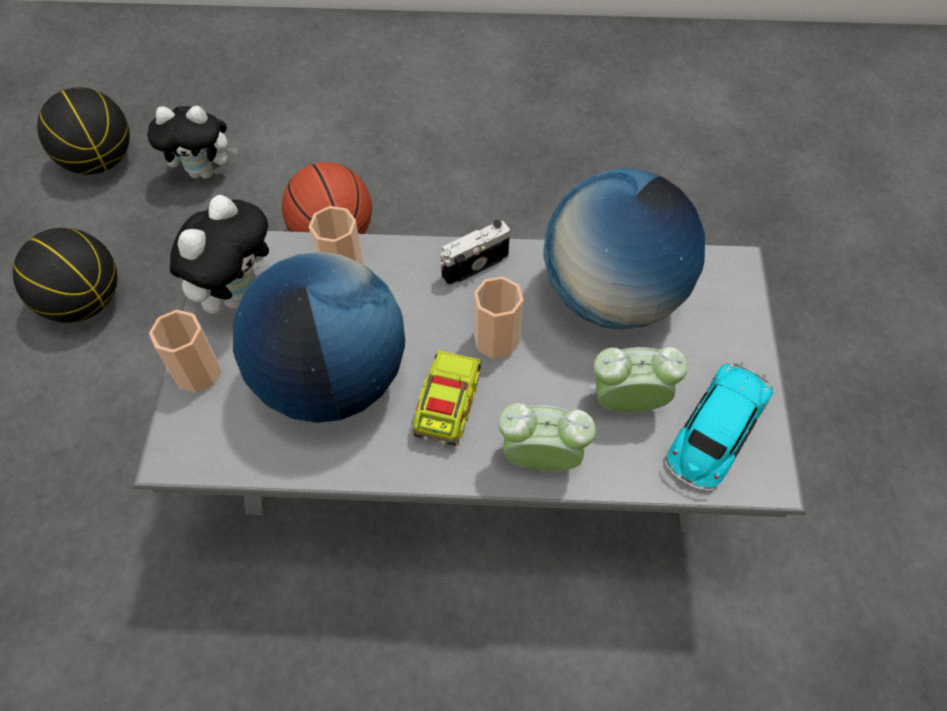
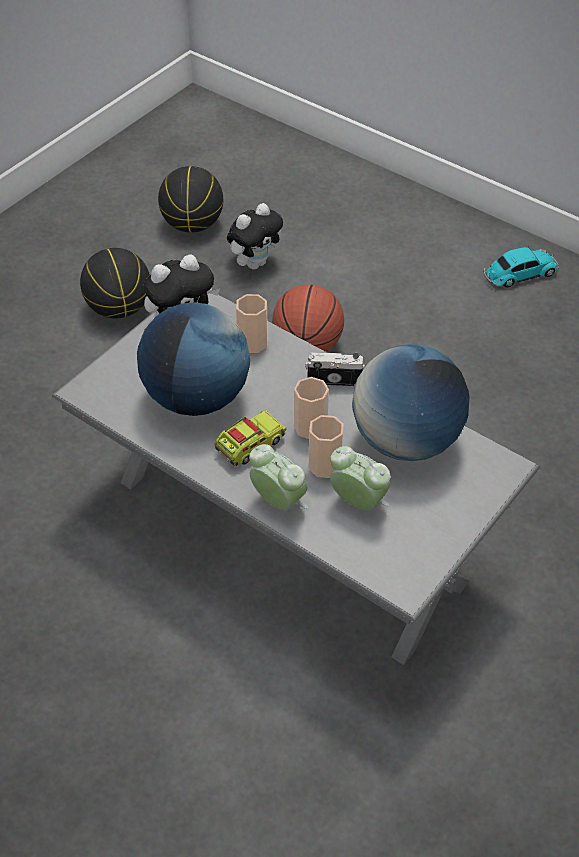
camera: 35 degrees right, 10 degrees down
(197, 372) = (128, 356): cup -> cup (325, 465)
(205, 171) = (255, 263): plush toy -> plush toy turned 75 degrees counterclockwise
(715, 432) = (398, 547): toy car -> toy car (519, 274)

